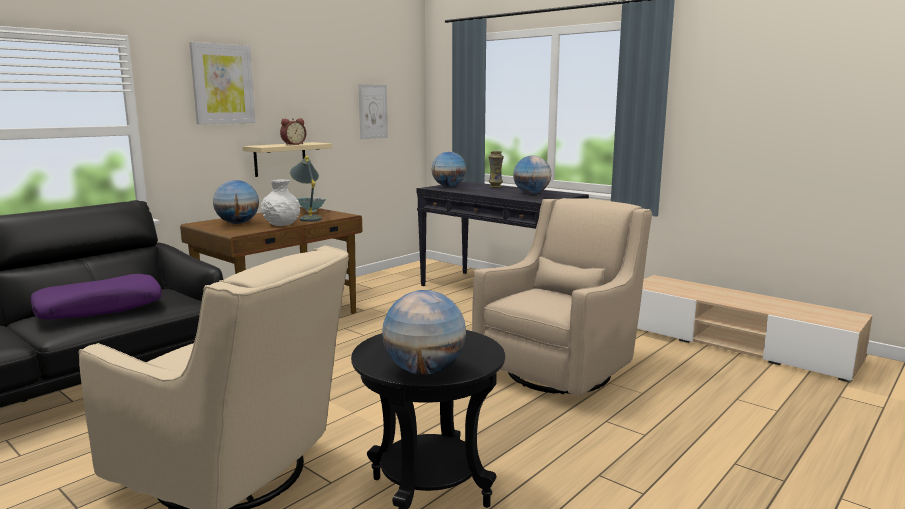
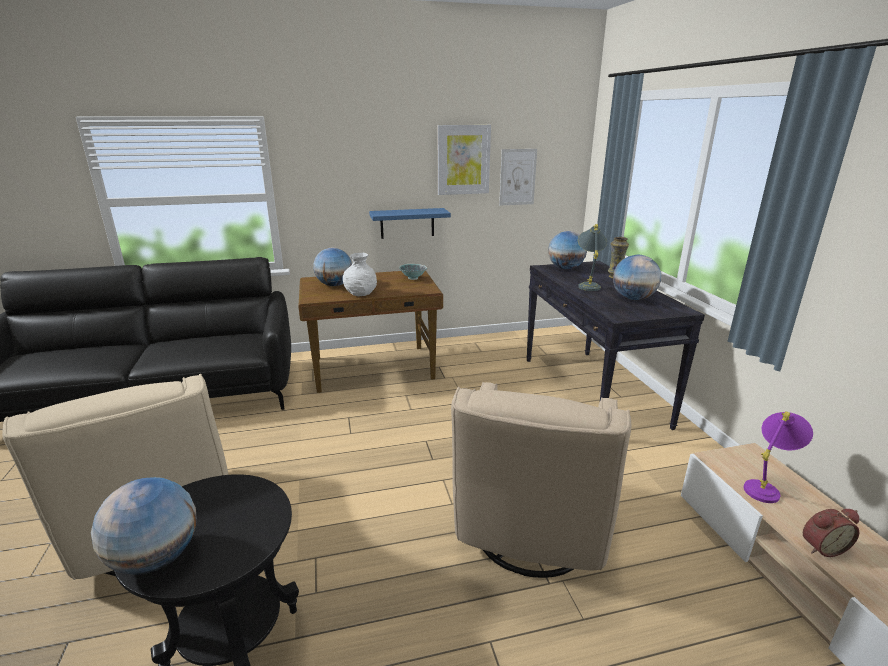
camera: 35 degrees right, 10 degrees up
(100, 308) = (193, 347): purple pillow -> none
(223, 84) = (351, 155): picture -> picture (463, 160)
(280, 159) = (407, 223): beige shelf -> blue shelf
(293, 144) = (412, 212): alarm clock -> alarm clock (821, 546)
(308, 218) = (393, 289): grey table lamp -> grey table lamp (588, 285)
(561, 370) = (530, 534): beige armchair -> beige armchair turned 120 degrees clockwise
(683, 289) = (766, 487): none -> purple table lamp

